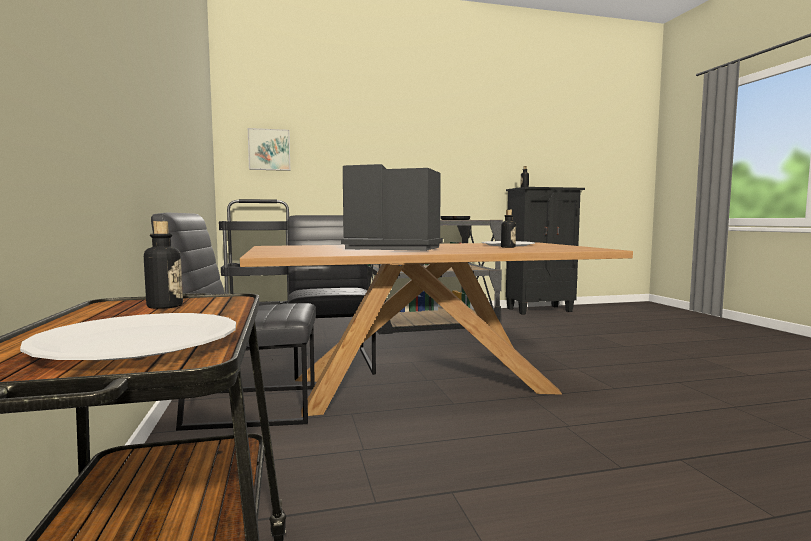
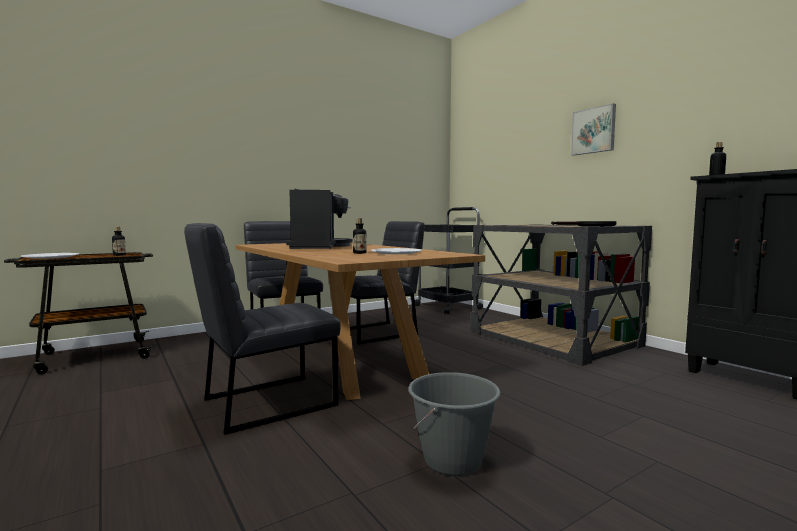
camera: 70 degrees right, 0 degrees up
(269, 150) = (477, 166): picture -> picture (594, 130)
(567, 428) = (265, 403): none -> grey chair
(673, 378) = (453, 461): none -> grey bucket

